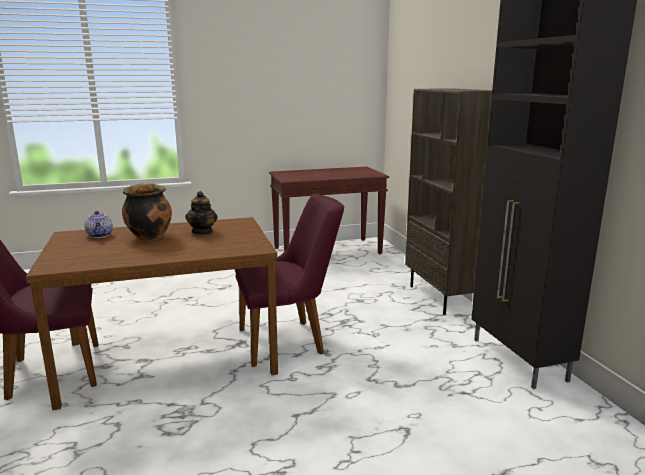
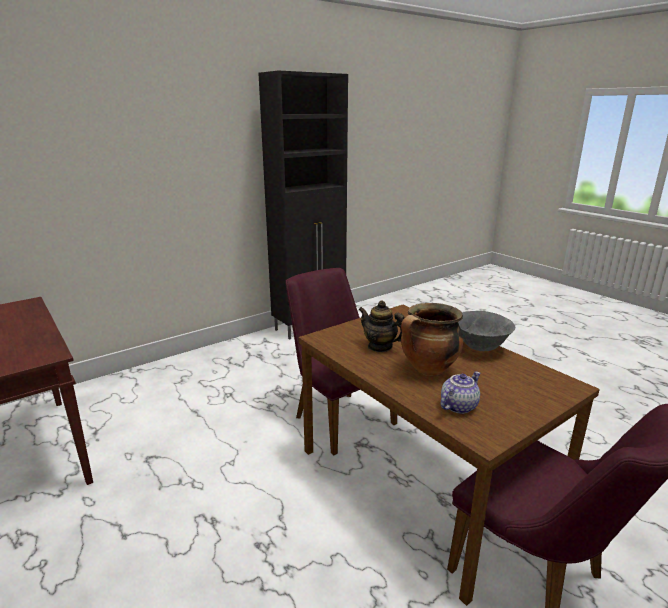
camera: 110 degrees left, 5 degrees up
(147, 257) = (480, 348): none -> grey bowl
(203, 232) = (380, 346): teapot -> teapot turned 120 degrees counterclockwise
(442, 298) = (210, 355): brown bookcase -> none

